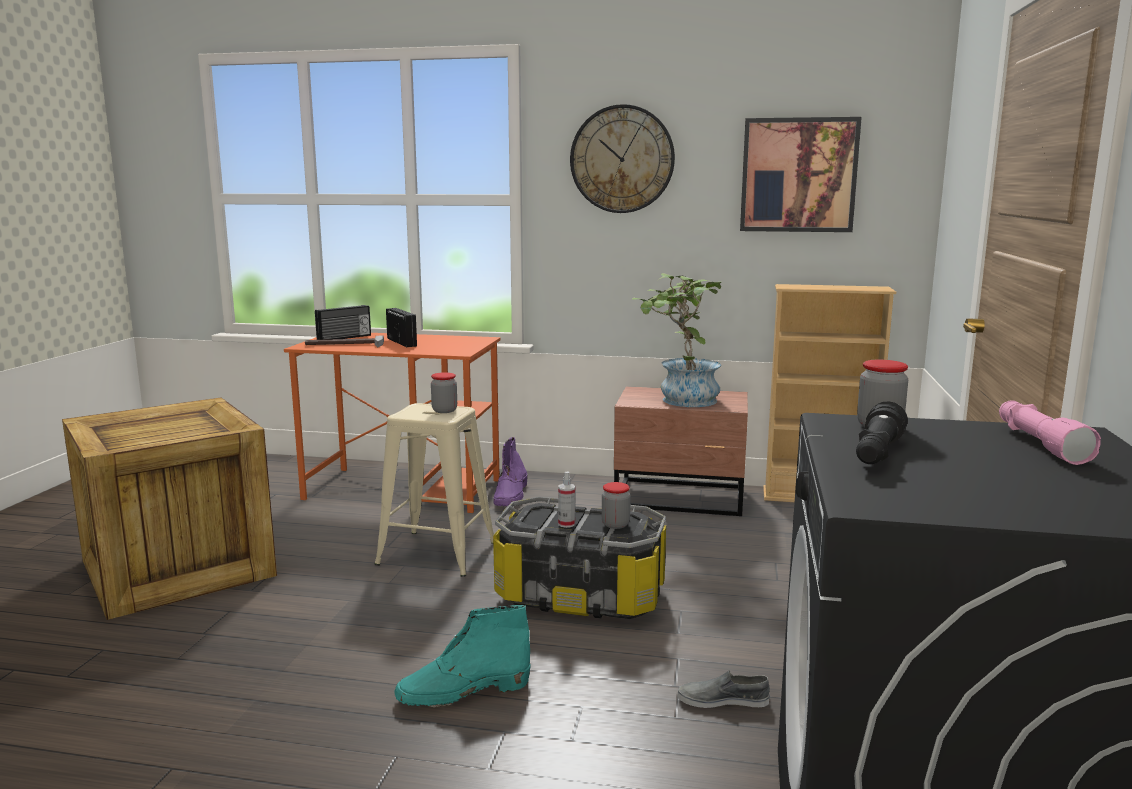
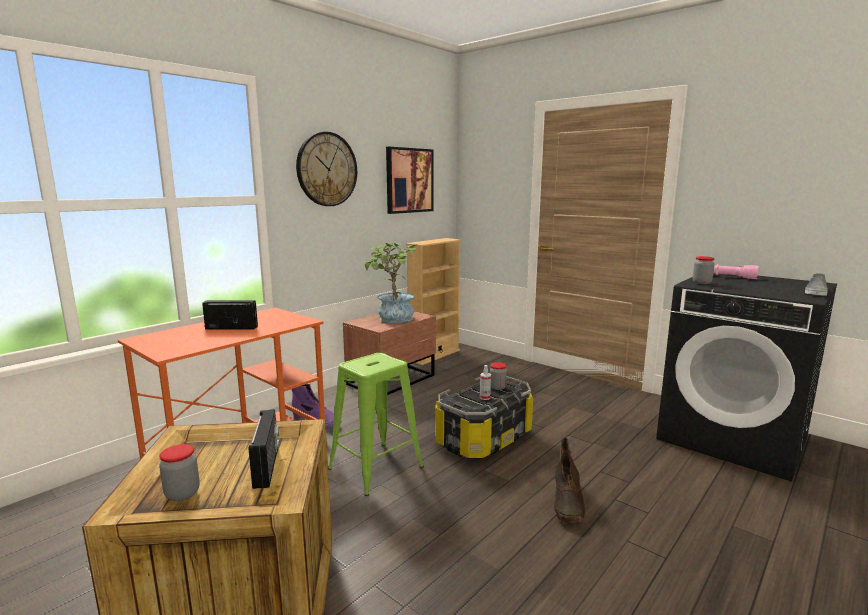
camera: 60 degrees left, 0 degrees up
(344, 338) = (165, 339): radio -> radio (268, 466)
(344, 345) = (198, 343): hammer -> none
(438, 553) = (376, 467): beige stool -> green stool
(444, 410) = (375, 359): jar -> jar (182, 494)
(462, 691) = (568, 502): turquoise boot -> brown boot
(723, 700) = (610, 437): grey shoe -> grey shoe (815, 292)
(877, 454) = (743, 289): black flashlight -> none

